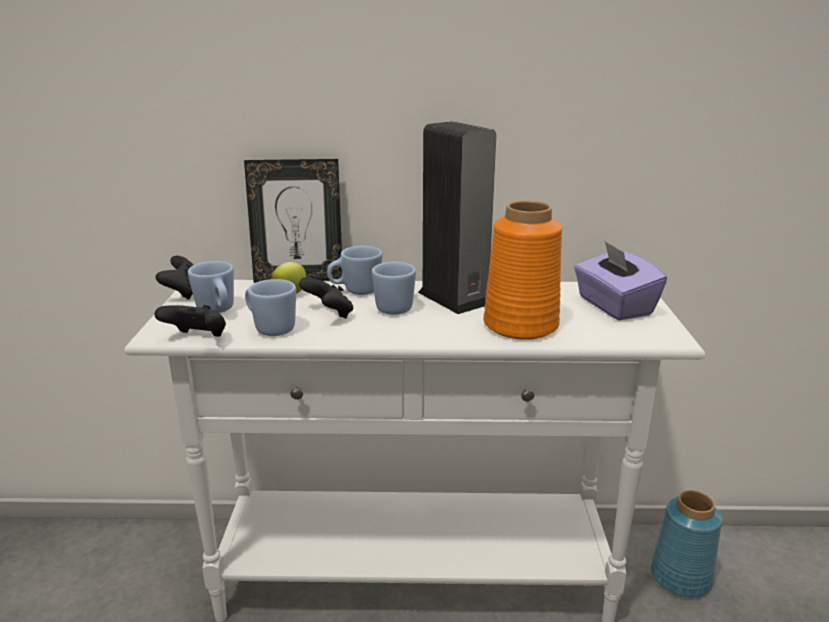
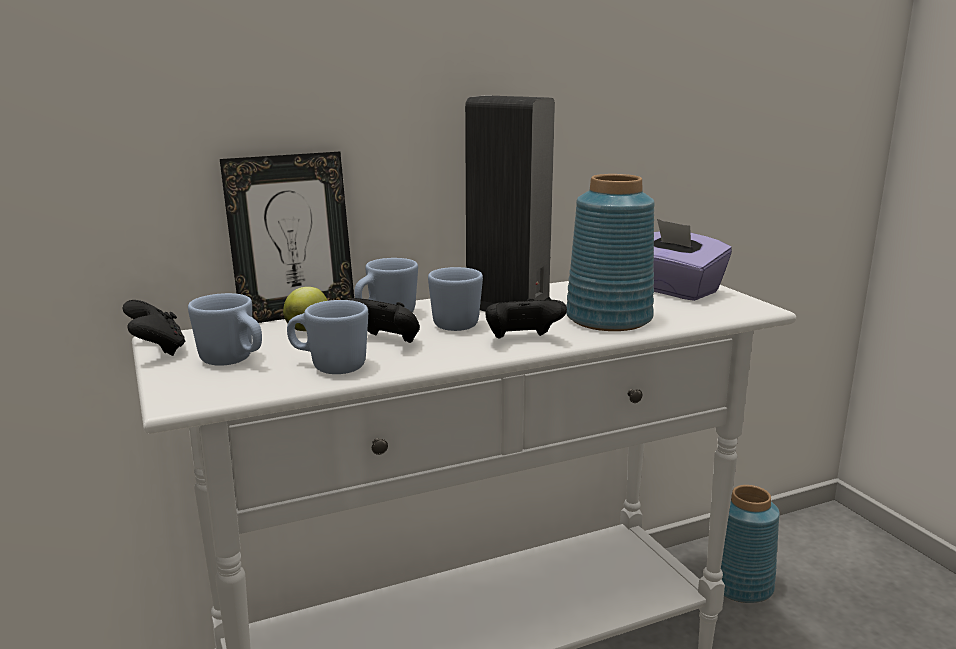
camera: 25 degrees left, 5 degrees down
(197, 338) = (244, 393): black game controller -> black game controller (522, 340)
(521, 326) = (610, 319): orange vase -> blue vase

